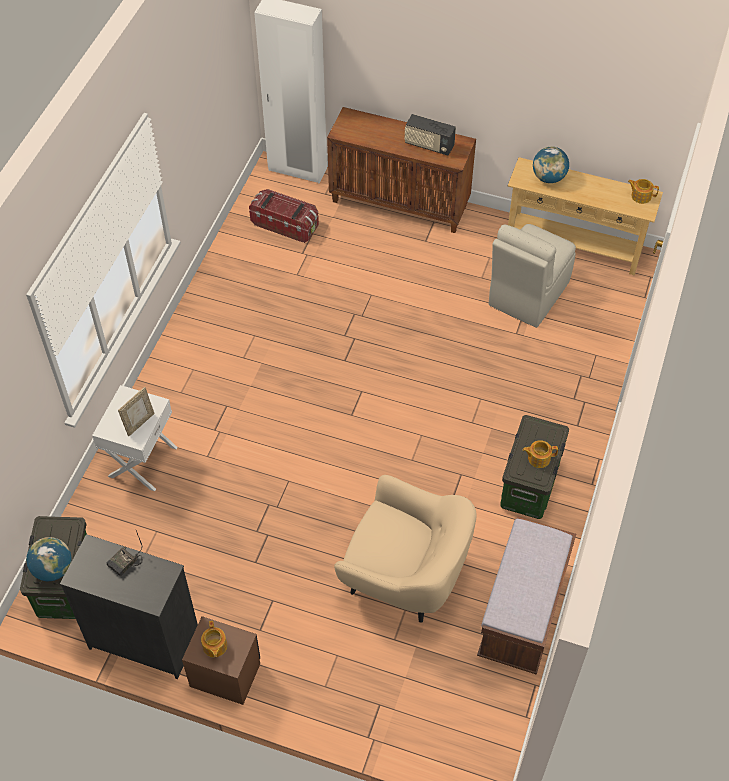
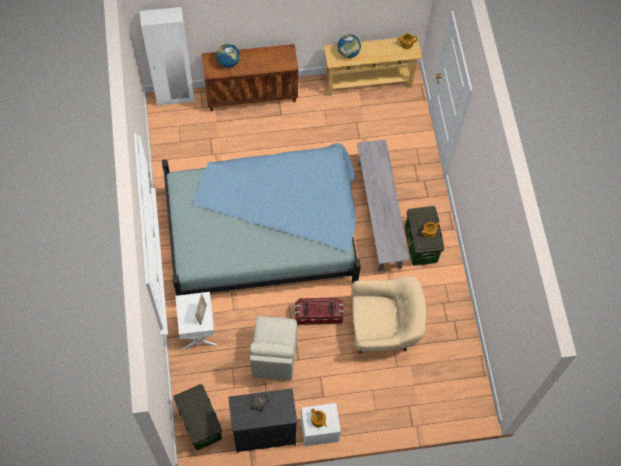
camera: 30 degrees left, 10 degrees up
(53, 569) = (203, 421): globe -> globe (228, 62)
(225, 674) = (319, 430): brown nightstand -> white nightstand
(285, 225) = (190, 139): storage box -> storage box (318, 315)
(314, 374) = (265, 231): none -> blue bed
(429, 145) = (269, 60): radio -> none
(490, 420) = (379, 215): none -> grey bench
(522, 613) = (454, 320): brown bench -> none
(527, 295) = (358, 126): beige chair -> beige chair (274, 356)

